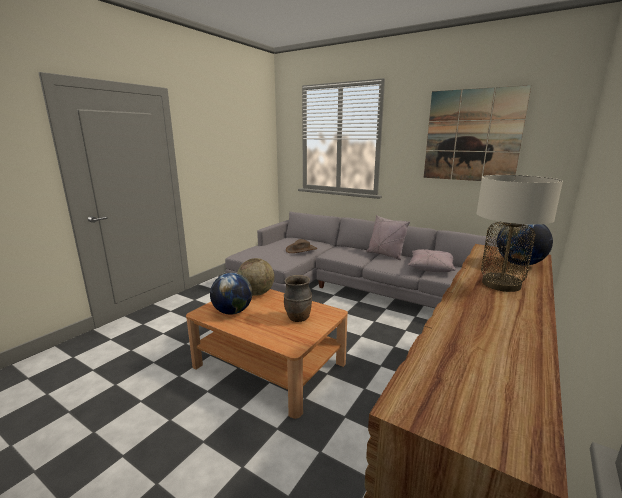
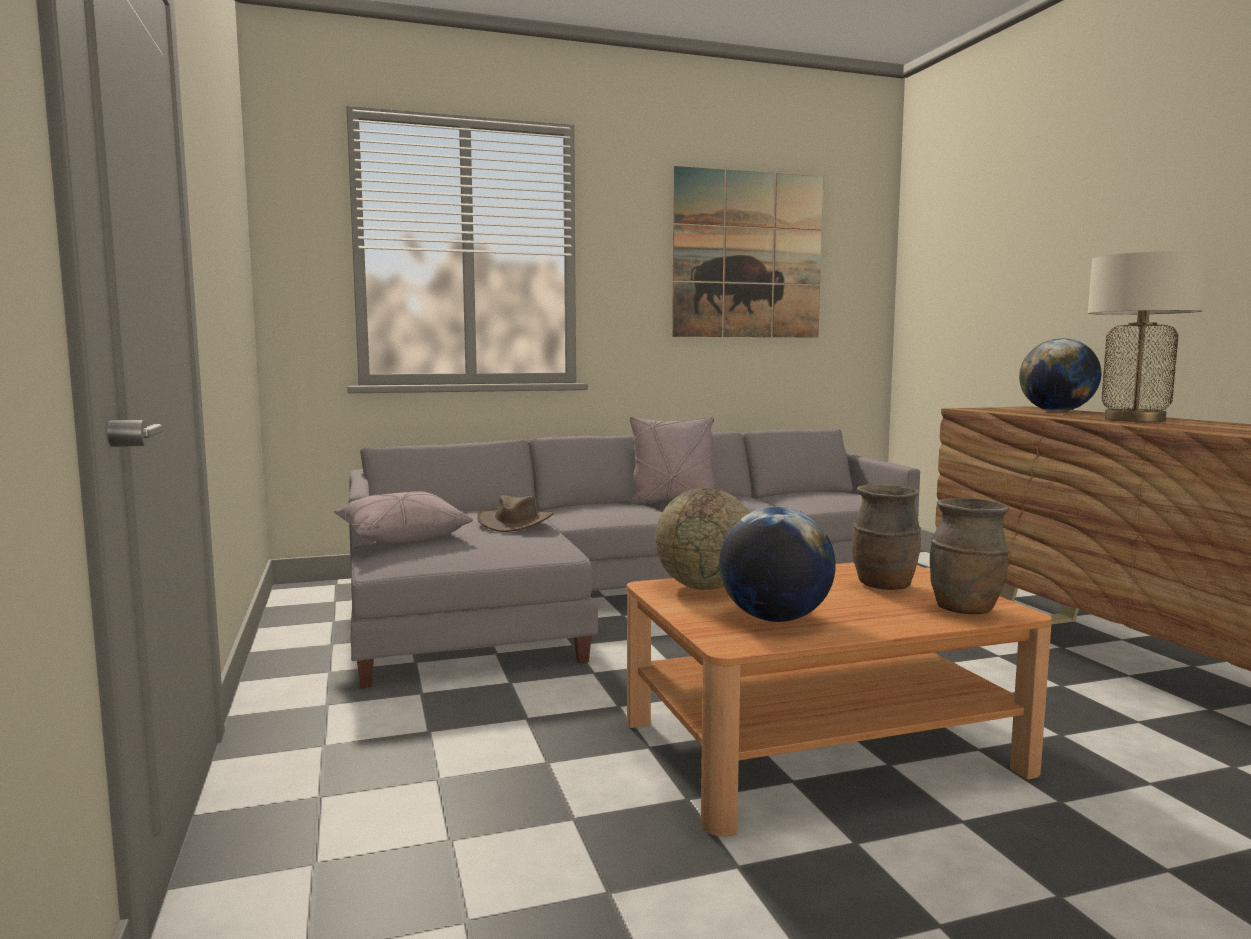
camera: 50 degrees left, 10 degrees down
(283, 339) = (965, 610): none -> brown vase
(430, 267) = (778, 500): purple pillow -> purple pillow (401, 537)

